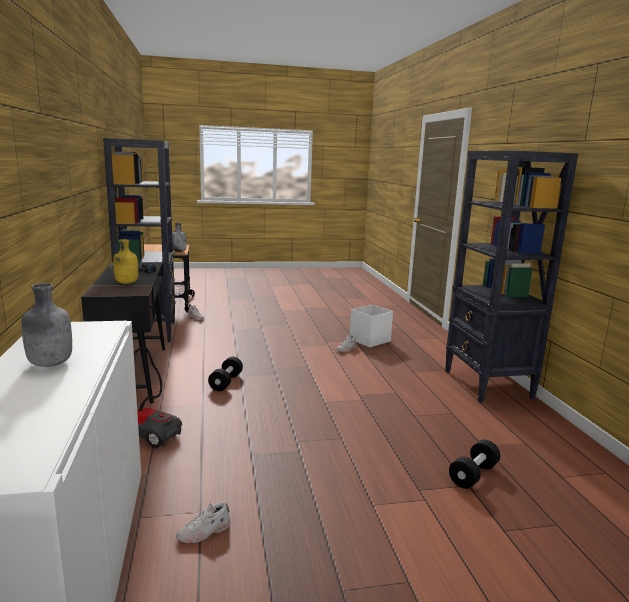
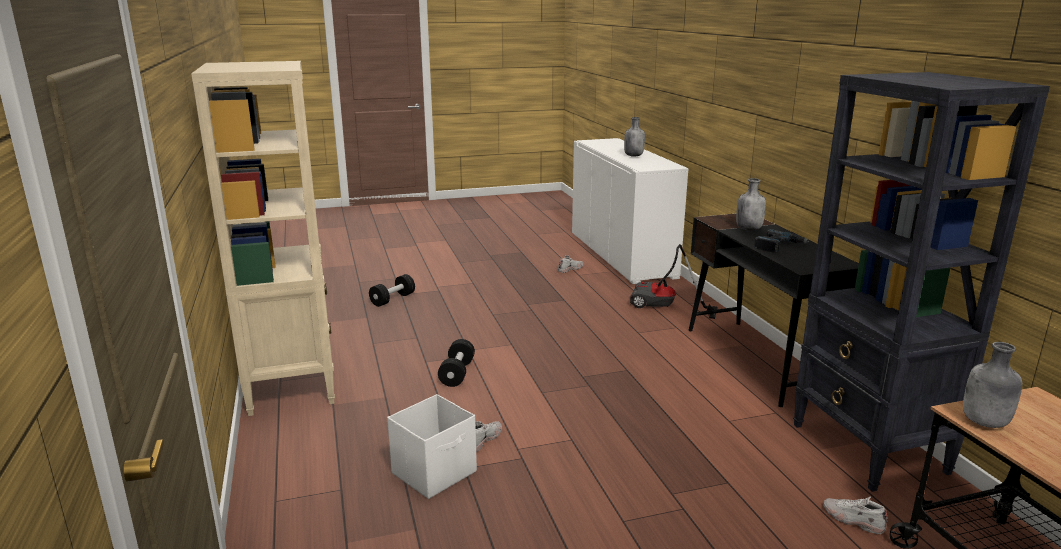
camera: 175 degrees right, 5 degrees up
(126, 283) = (749, 229): yellow bottle -> grey bottle
(226, 382) = (636, 358): black dumbbell -> black dumbbell (457, 373)
(487, 384) = (292, 383): black bookcase -> beige bookcase

